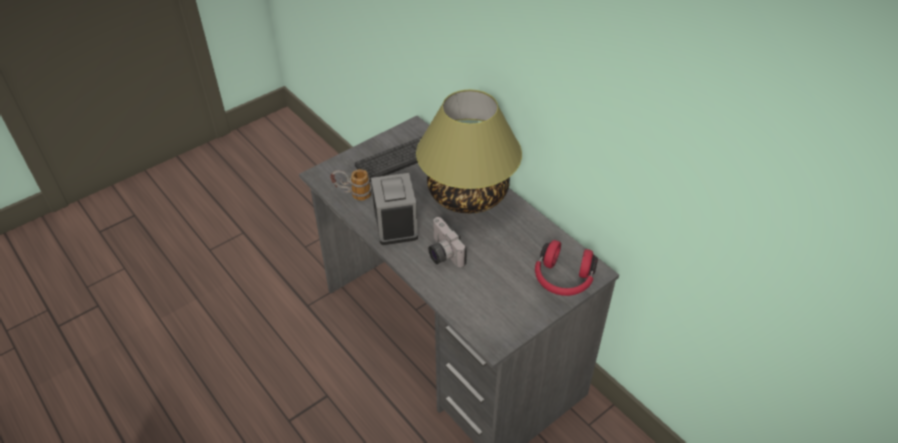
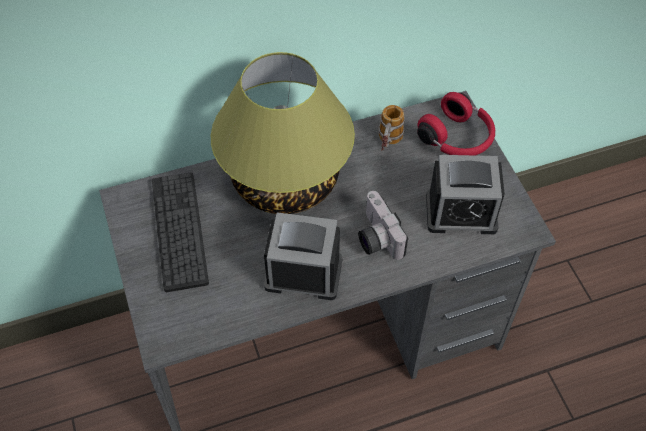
camera: 70 degrees left, 10 degrees up
(352, 194) = (224, 309): mug -> mug (388, 144)
(442, 253) = (375, 238): camera -> camera turned 75 degrees clockwise
(489, 297) = (461, 212): none -> alarm clock

